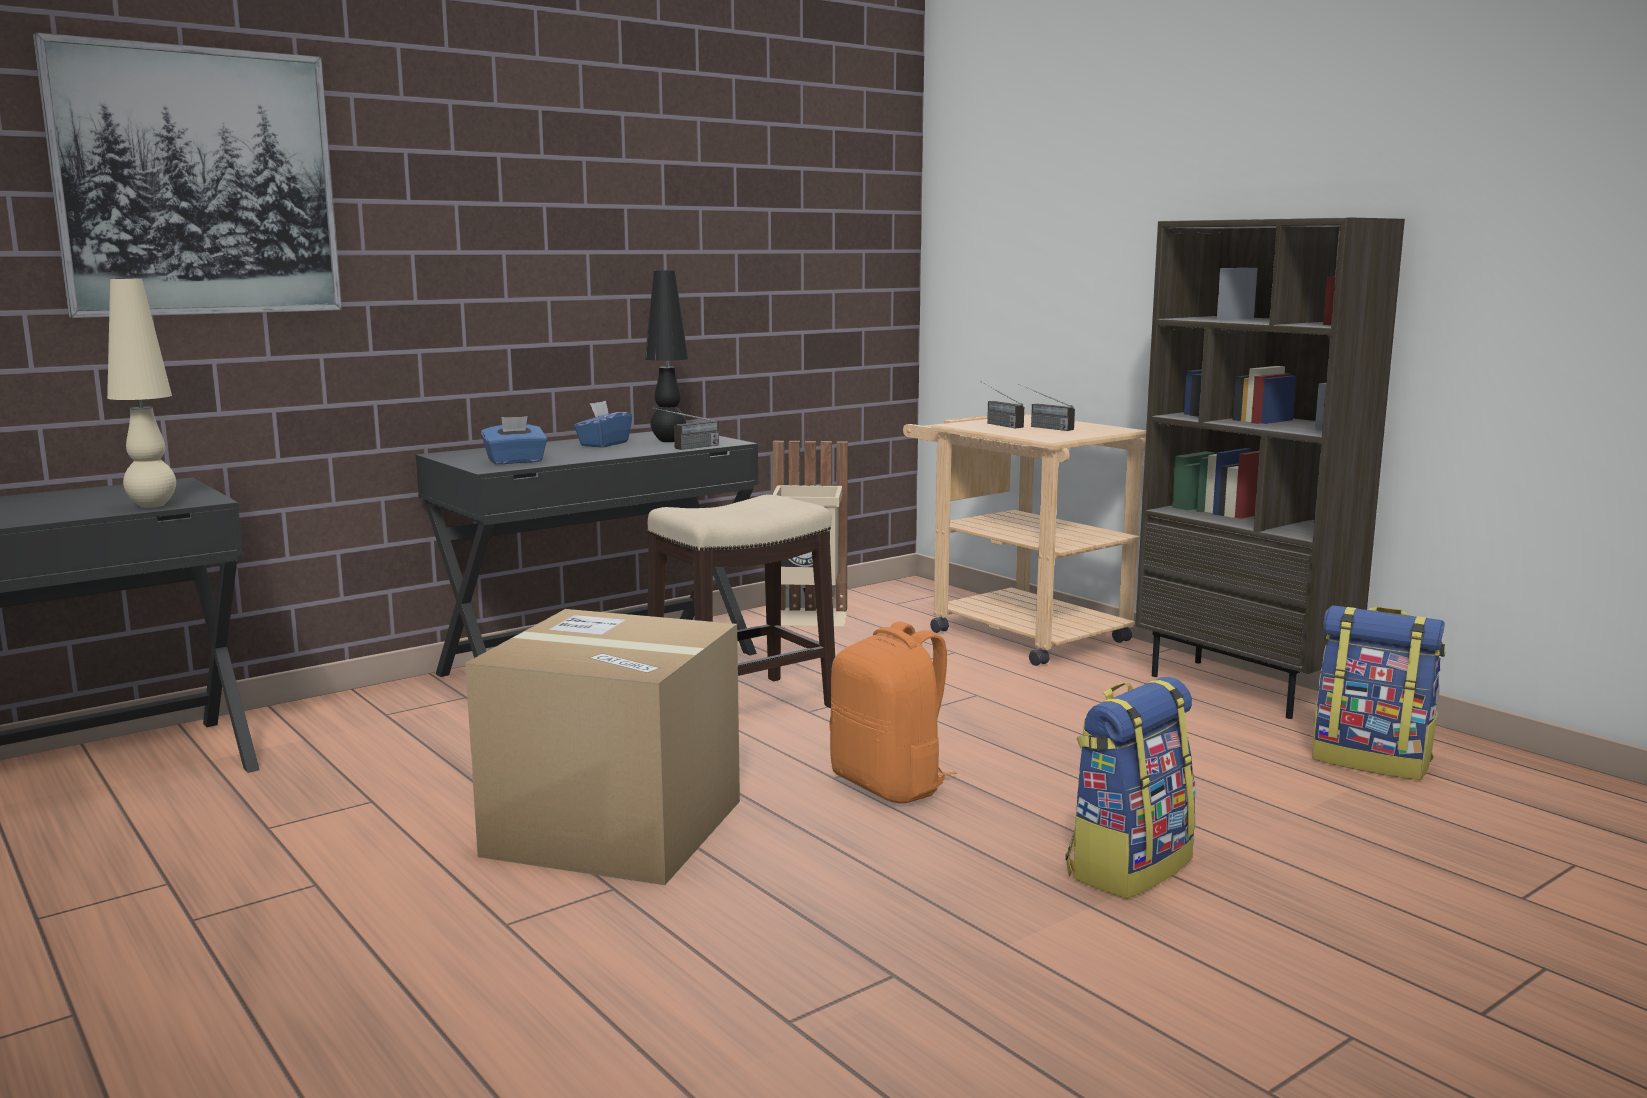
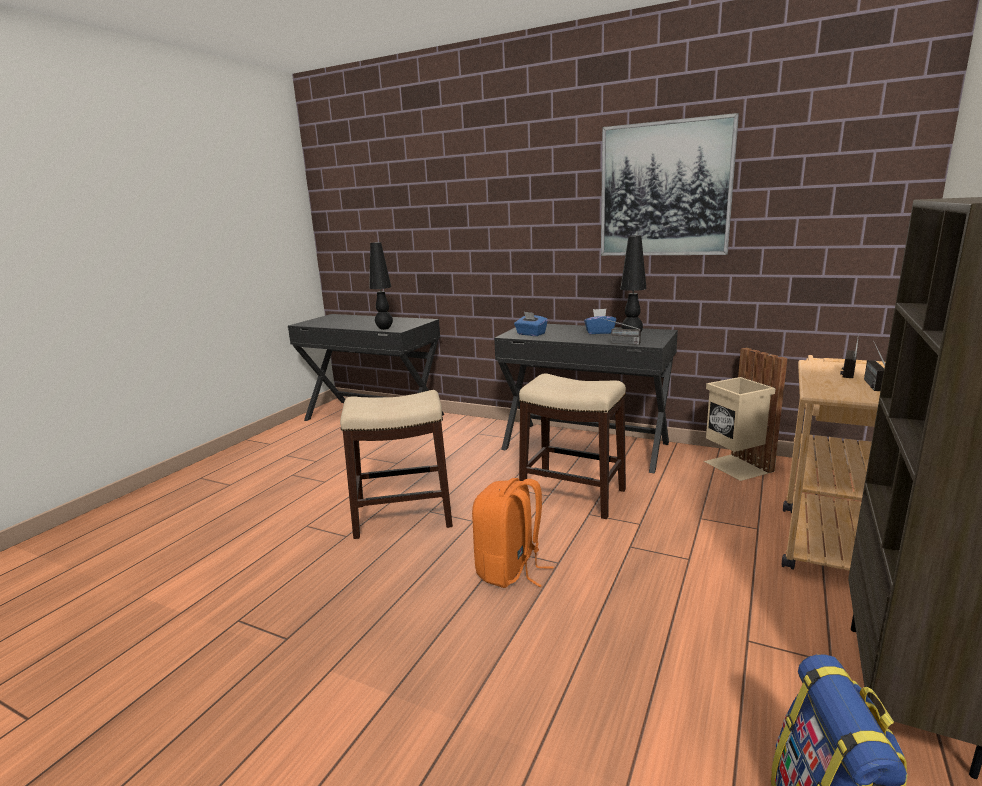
camera: 65 degrees right, 5 degrees up
(153, 505) = (384, 328): beige table lamp -> black table lamp
(197, 183) = (446, 199): picture -> picture (665, 190)
(615, 828) = (404, 515): cardboard box -> stool
(1128, 866) = (457, 698): backpack -> none

